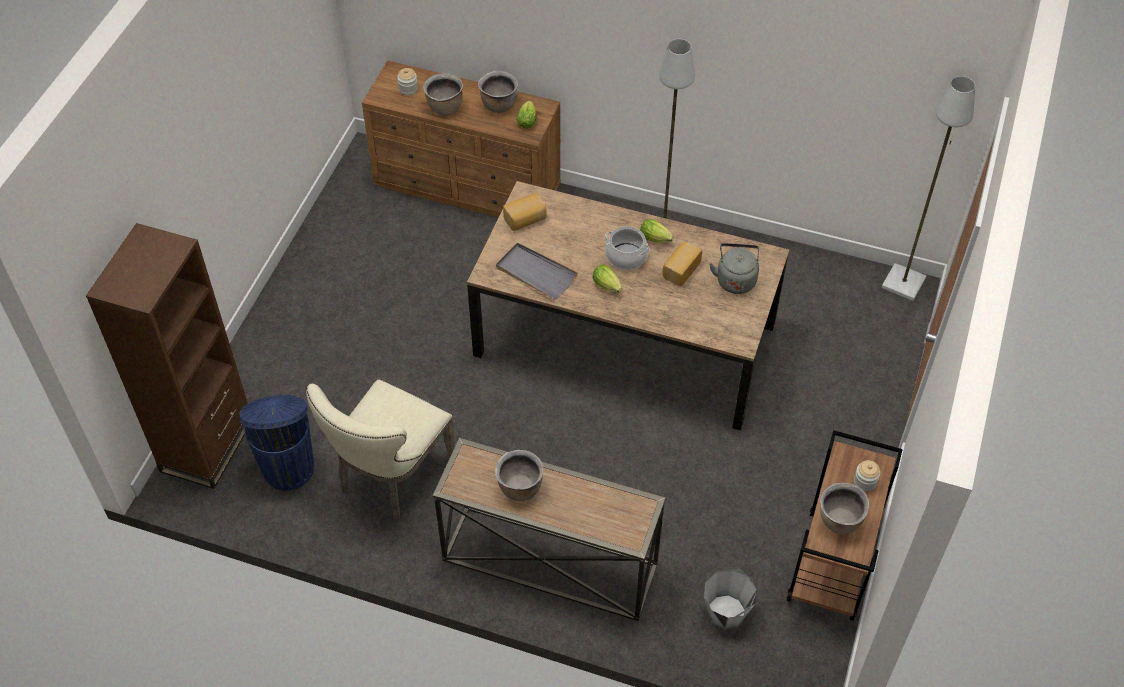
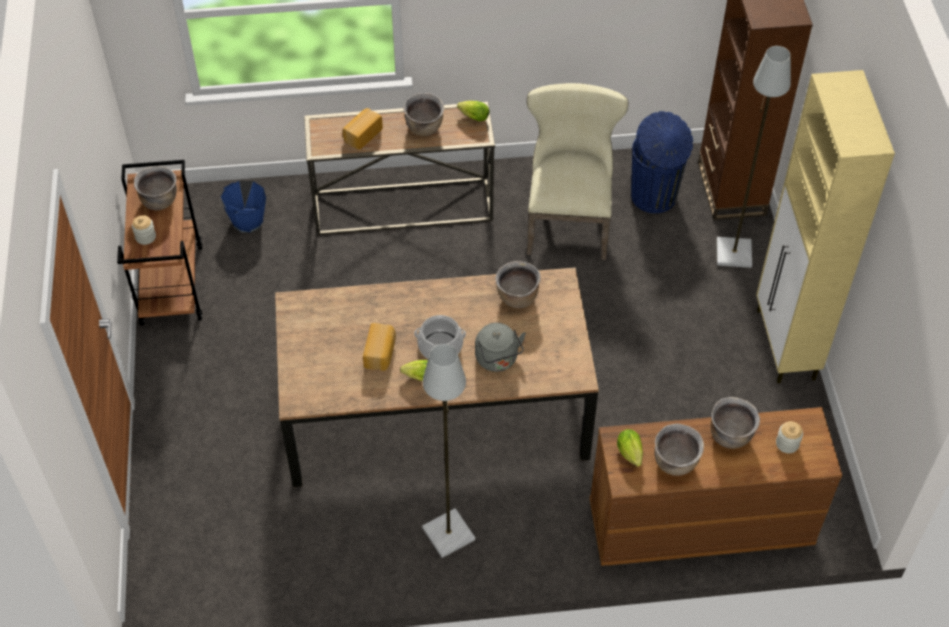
camera: 155 degrees right, 0 degrees up
(292, 283) = (785, 345): none -> beige cabinet
(525, 219) = (561, 349): bread -> bread (362, 135)
(535, 273) = (517, 298): grey tray -> brown cooking pot
(608, 286) = (441, 310): lettuce -> lettuce (472, 117)
(726, 613) = (247, 221): grey bucket -> blue bucket
(735, 279) = (322, 363): grey kettle -> grey kettle (498, 360)
(904, 282) = (165, 596): grey floor lamp -> grey floor lamp (733, 254)

